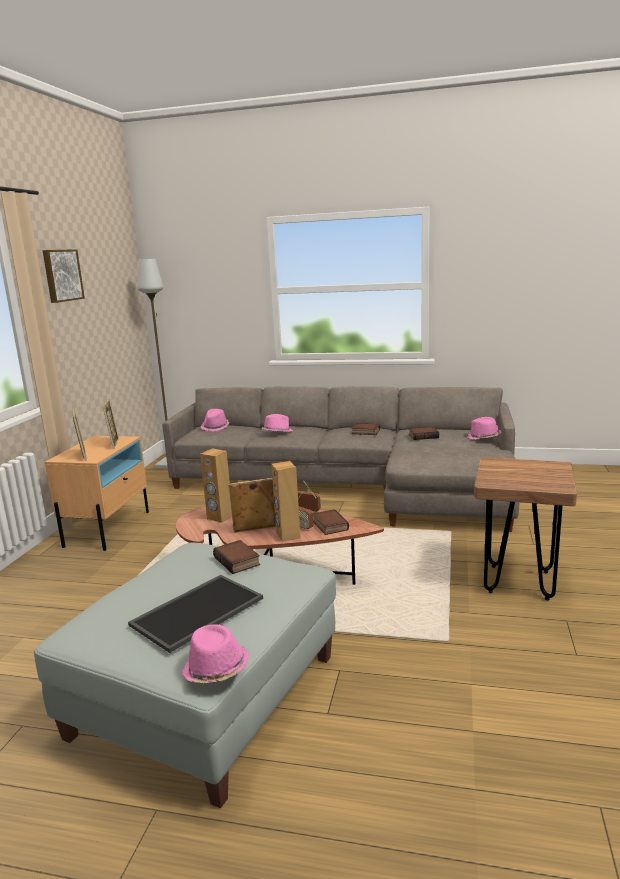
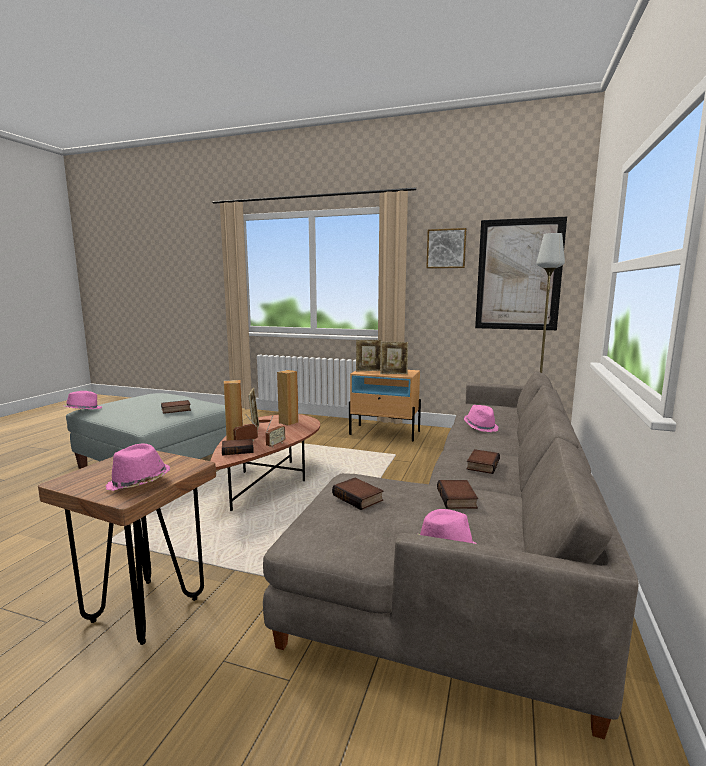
camera: 95 degrees right, 5 degrees down
(114, 302) = (518, 275): none -> picture
(197, 610) = (135, 404): tray -> none
(215, 427) = (500, 408): pink hat -> pink hat (138, 483)
(440, 454) = (359, 497): none -> book

